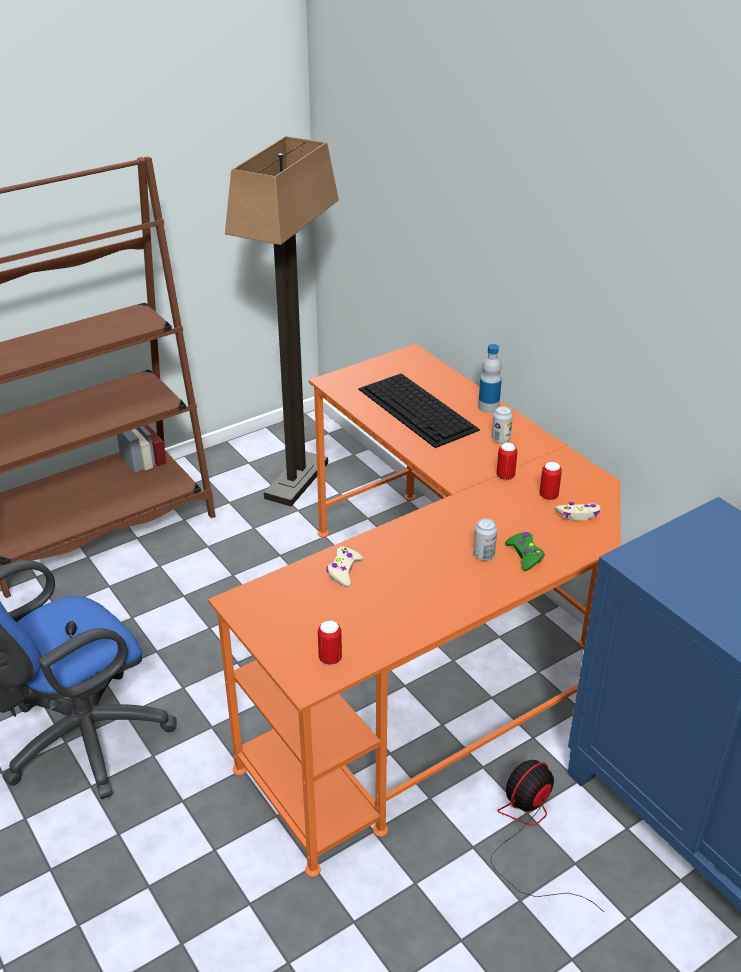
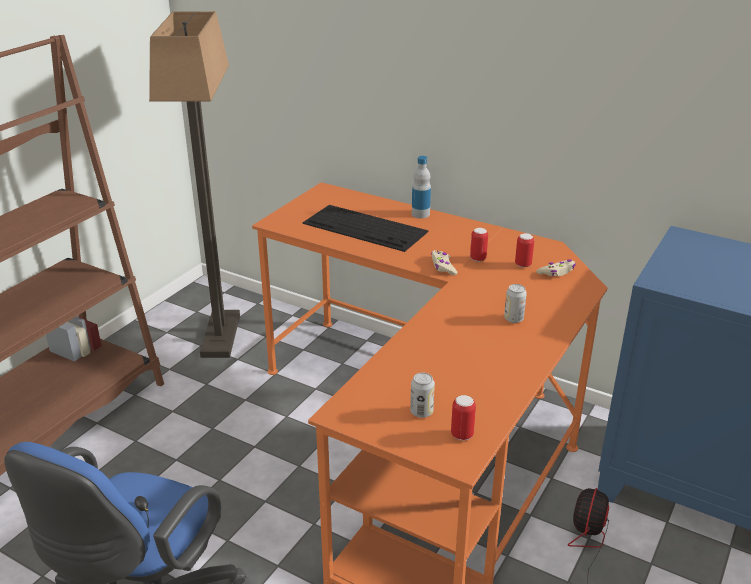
camera: 25 degrees left, 5 degrees down
(344, 570) = (411, 361): beige game controller -> beige game controller (443, 267)
(500, 439) = (450, 234): can -> can (421, 412)
(525, 555) = (544, 310): green game controller -> none

